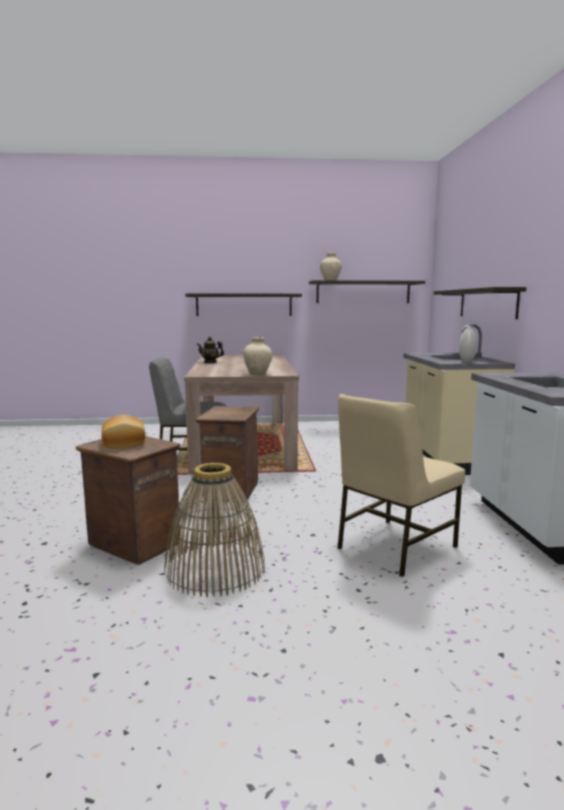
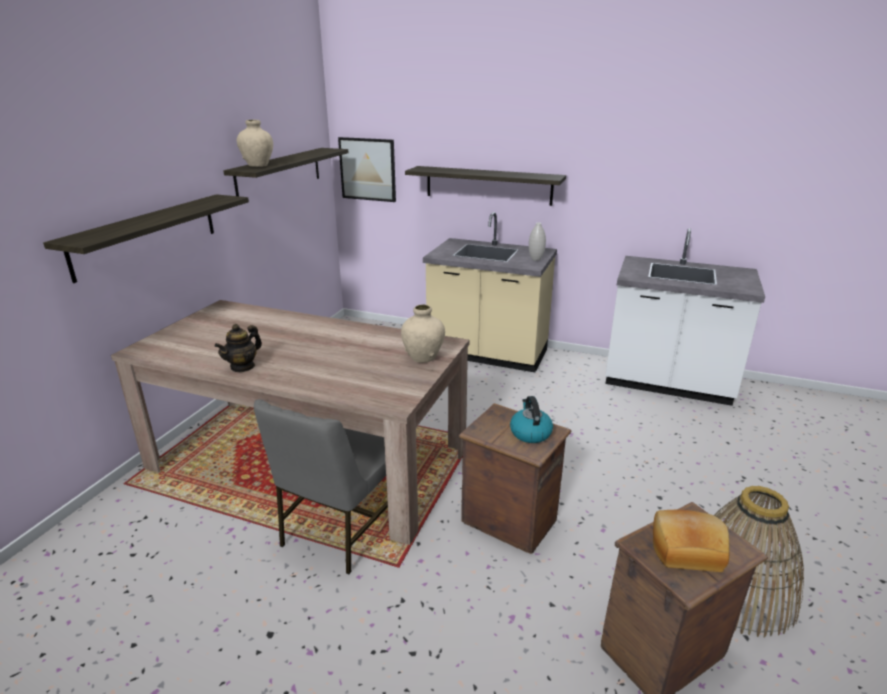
camera: 65 degrees left, 15 degrees up
(228, 413) = (530, 433): none -> kettle
(394, 547) = (695, 461): beige chair -> none
(441, 297) = (368, 169): none -> picture

